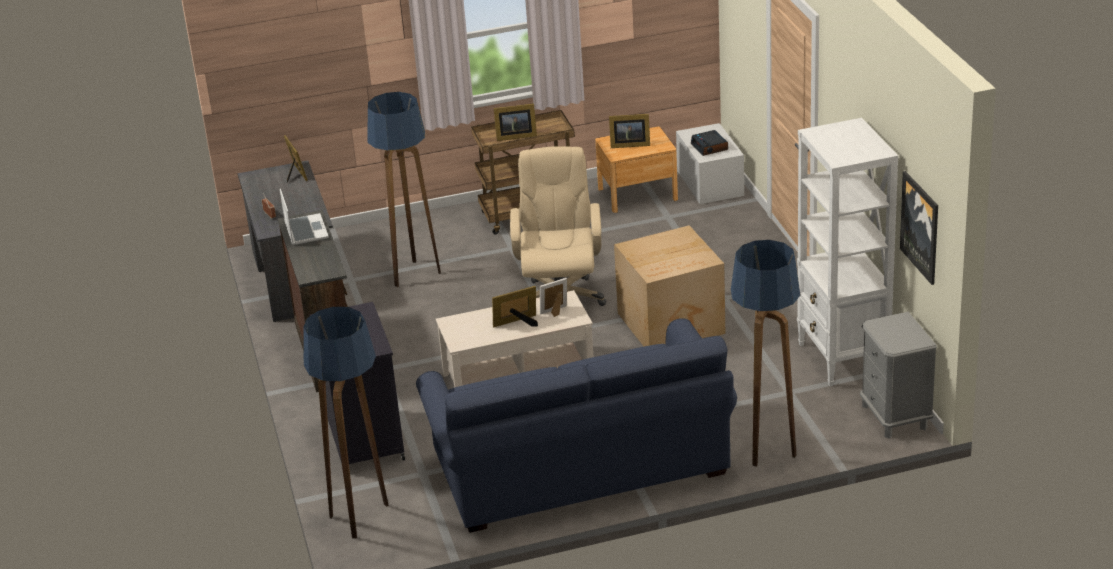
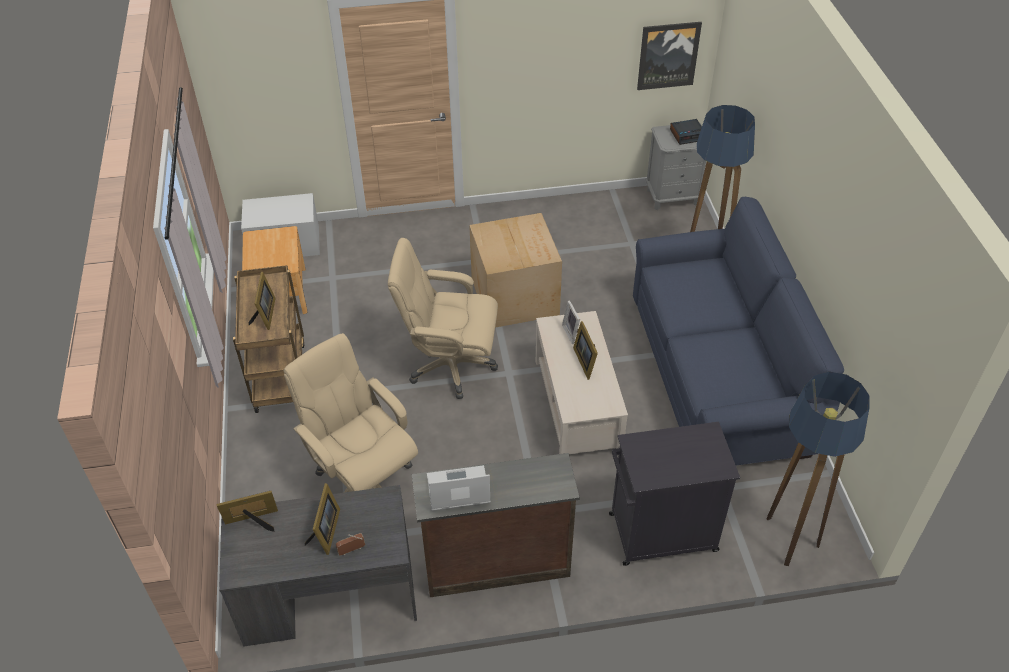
camera: 85 degrees left, 15 degrees up
(413, 275) = (363, 480): floor lamp -> beige office chair
(628, 144) = (269, 255): picture frame -> picture frame (326, 532)
(710, 147) = (287, 211): alarm clock -> alarm clock (687, 135)
(843, 359) = (592, 209): white bookcase -> none

